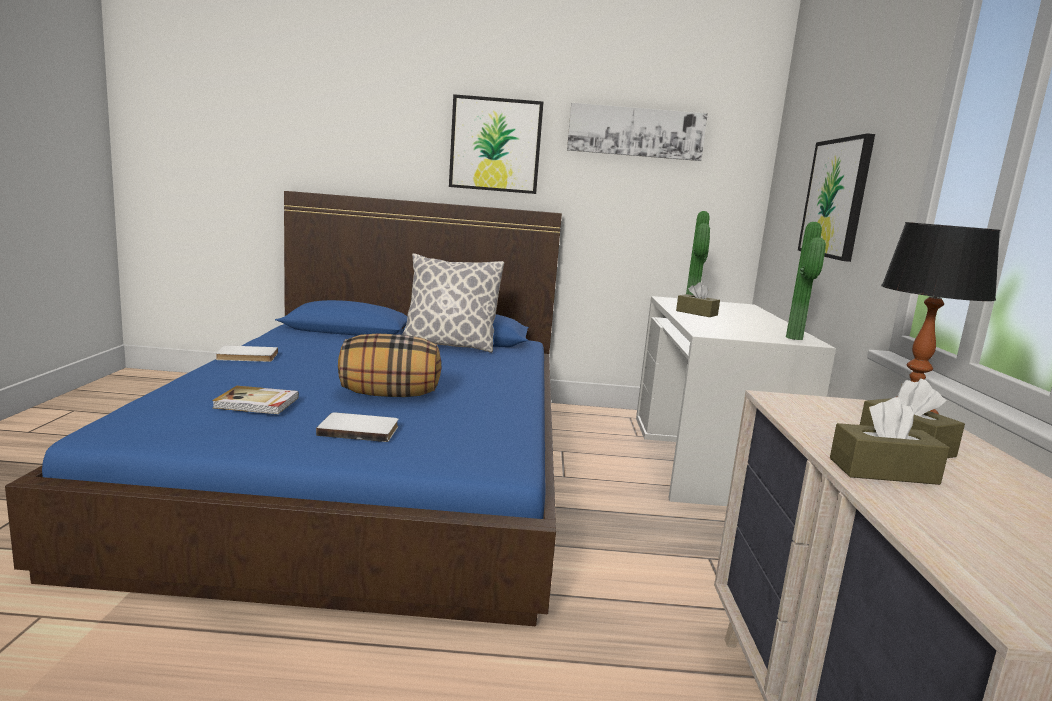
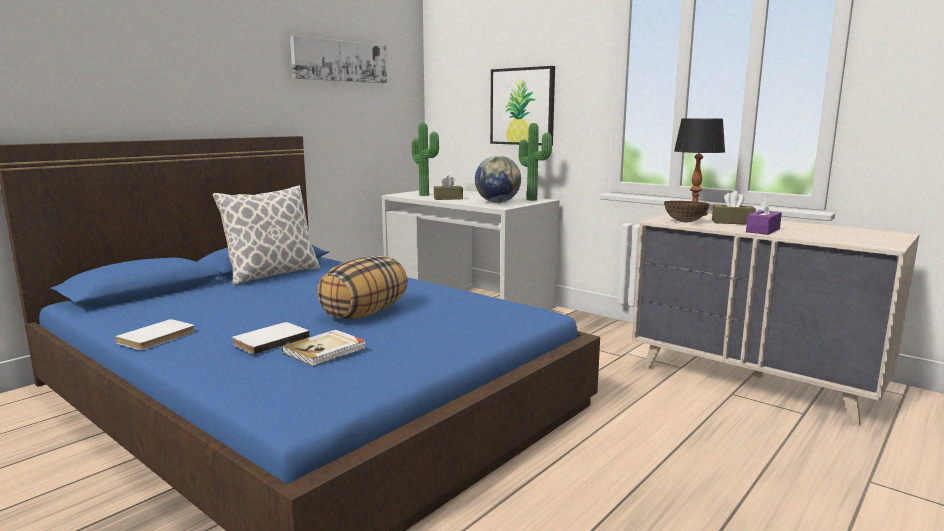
camera: 50 degrees left, 0 degrees up
(359, 430) = (431, 333): white book -> white book (270, 340)
(495, 145) = (232, 76): picture -> none
(729, 329) = (497, 202): none -> globe
(814, 414) = (685, 222): none -> bowl
(883, 471) = (763, 230): brown tissue box -> purple tissue box

